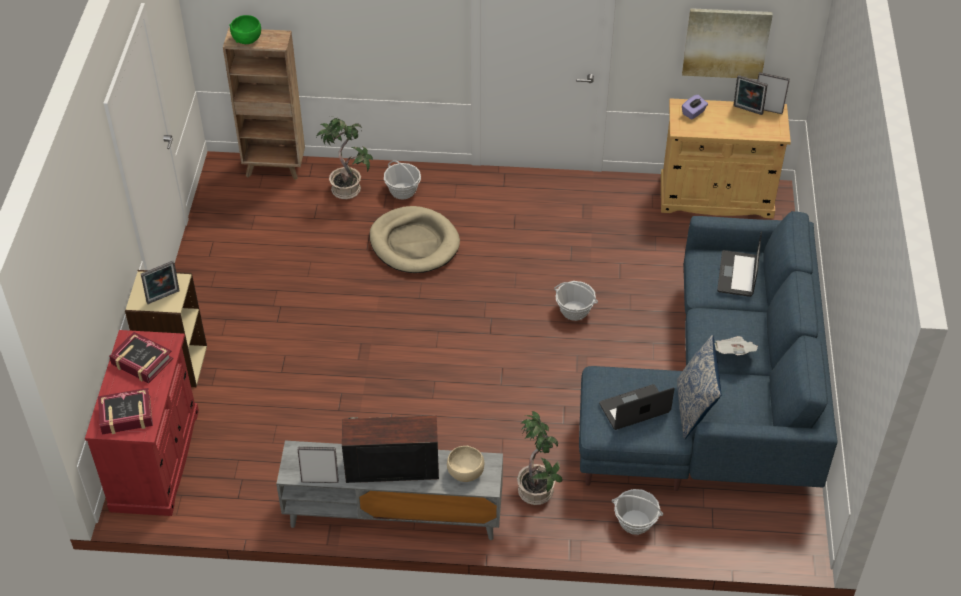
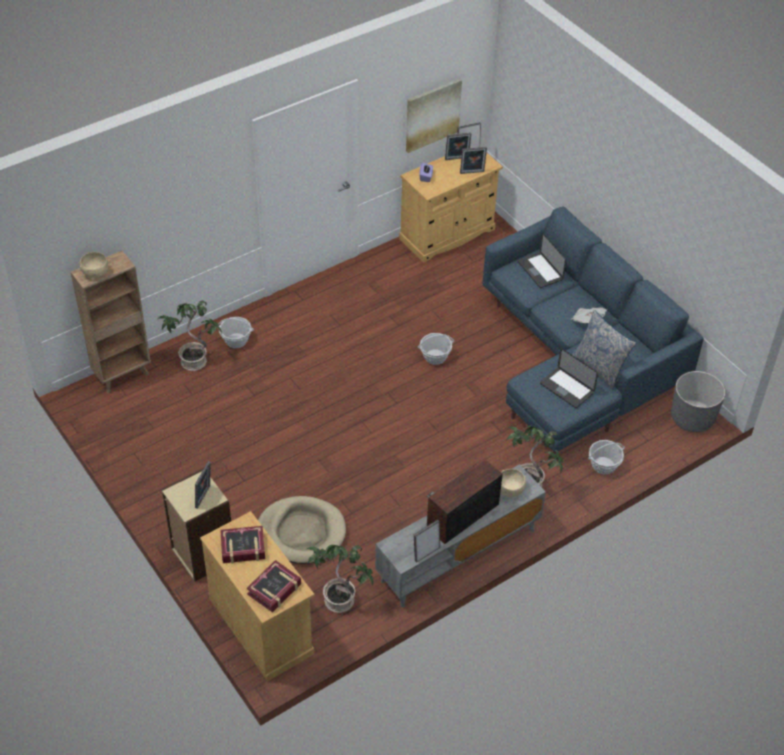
camera: 40 degrees left, 0 degrees up
(155, 460) = (261, 626): red cabinet -> beige cabinet
(245, 482) = (340, 599): none -> potted plant
(247, 39) = (95, 272): green bowl -> beige bowl
(414, 243) = (283, 372): beige dog bed -> beige dog bed (301, 532)
(634, 408) = (566, 388): laptop -> laptop turned 75 degrees counterclockwise
(748, 132) = (472, 173): none -> picture frame
(790, 535) = (692, 418): none -> grey planter

